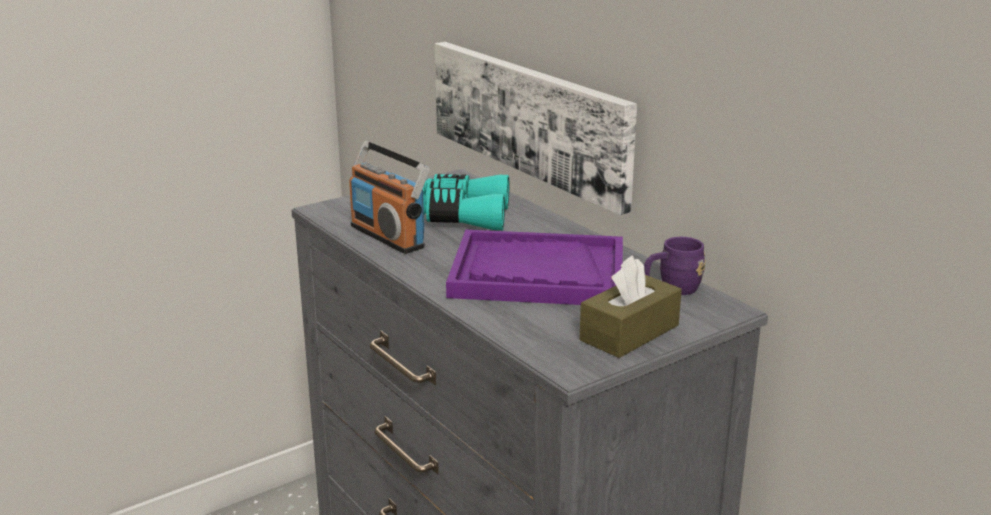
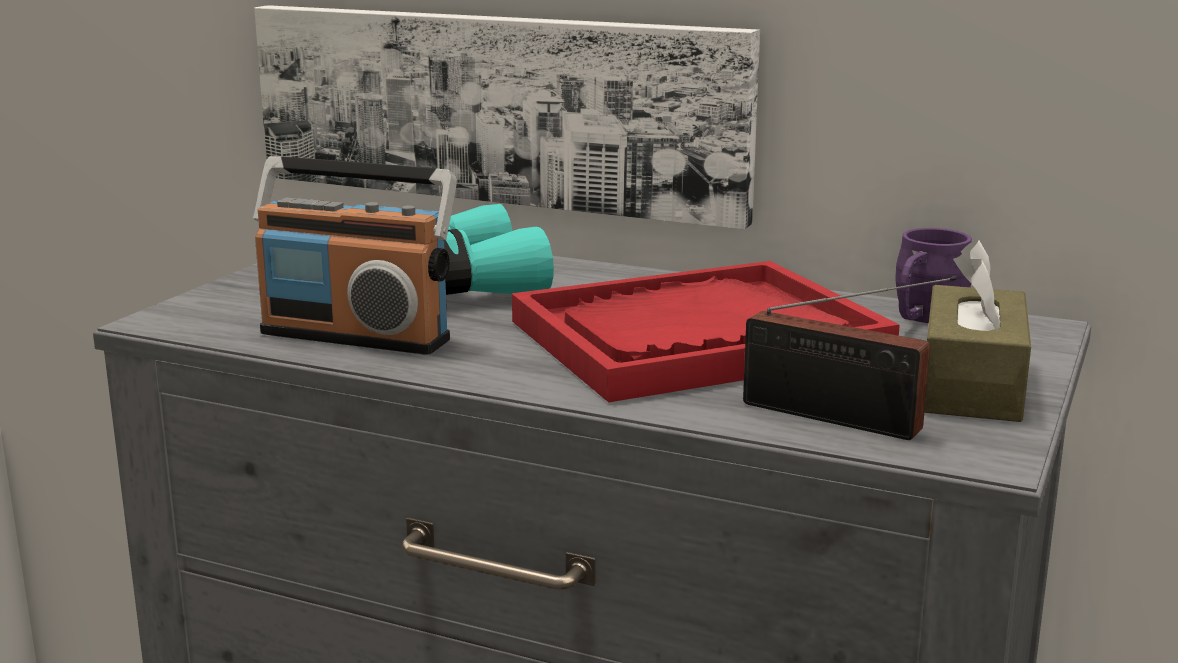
camera: 30 degrees left, 5 degrees down
(534, 333) = (839, 420): none -> radio
(537, 273) = (697, 338): purple tray -> red tray

